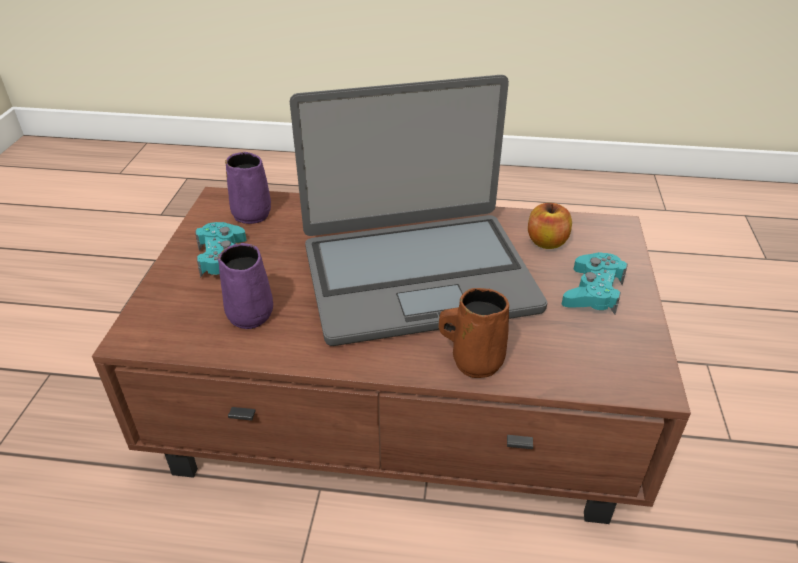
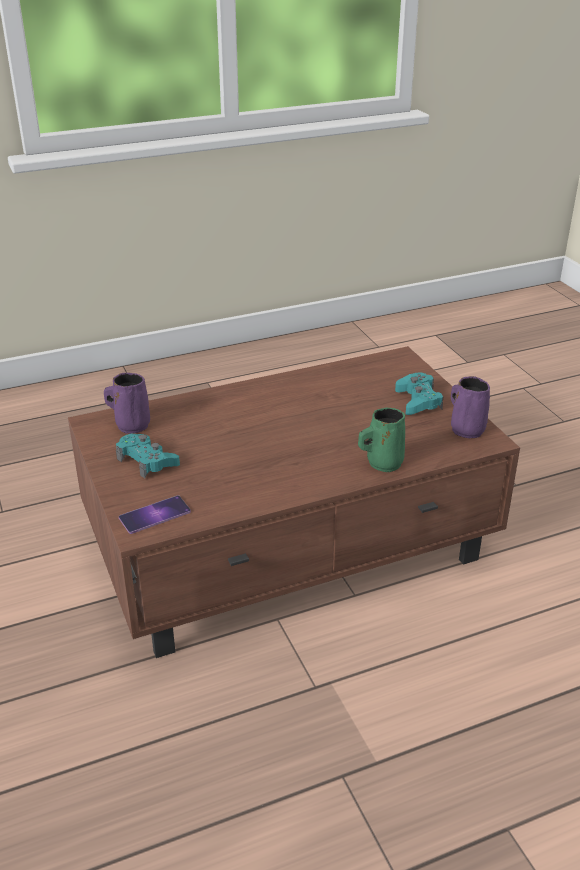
camera: 30 degrees left, 5 degrees down
(167, 325) = (155, 515): none -> phone
(251, 313) = (208, 487): purple mug -> purple mug (466, 429)
(417, 276) = (300, 427): laptop -> none
(474, 361) = (382, 463): brown mug -> green mug
(547, 242) = (365, 380): apple -> none

